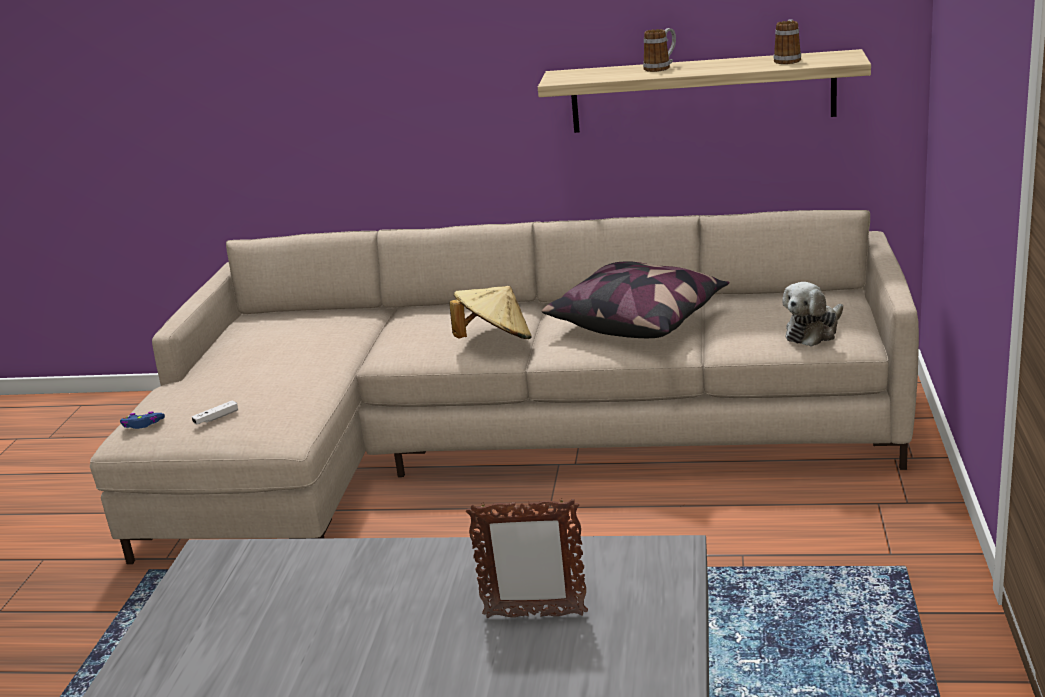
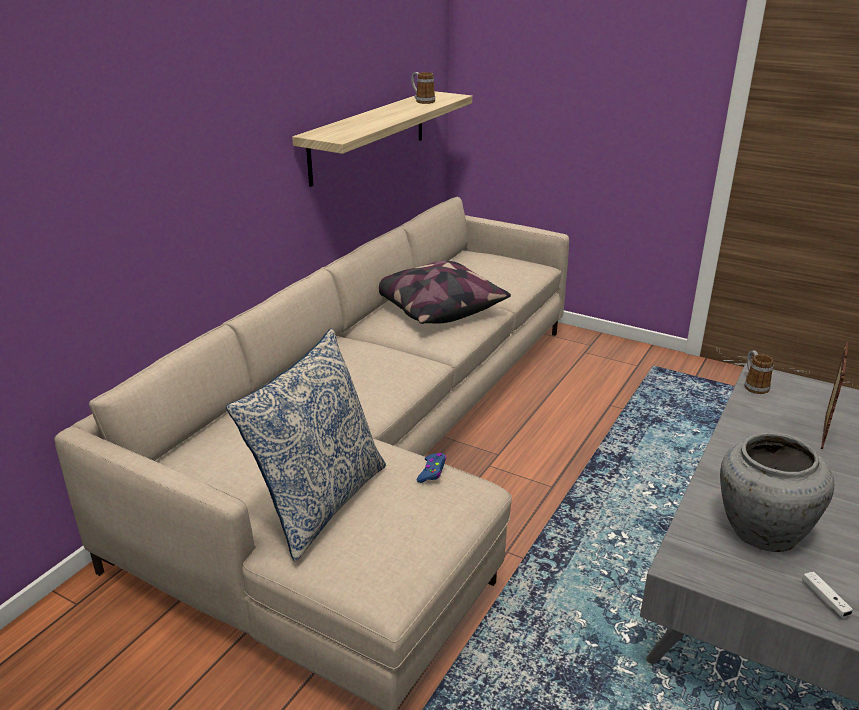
camera: 70 degrees left, 5 degrees up
(142, 425) = (378, 575): blue game controller -> blue game controller (432, 472)
(216, 418) = (417, 520): white game controller -> white game controller (825, 599)
(226, 377) = (319, 502): none -> pillow
(280, 591) = (760, 530): none -> grey vase
(495, 341) = (403, 361): beige hat -> none
(661, 67) = (369, 118): mug -> mug (753, 385)
(813, 332) = (518, 271): plush toy -> none

